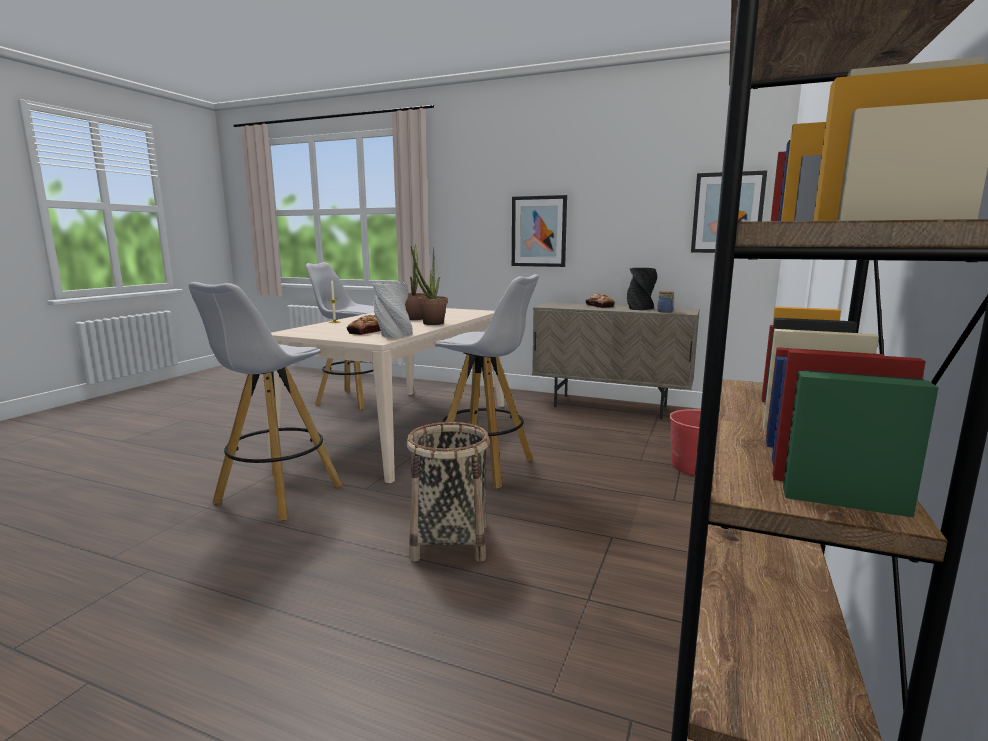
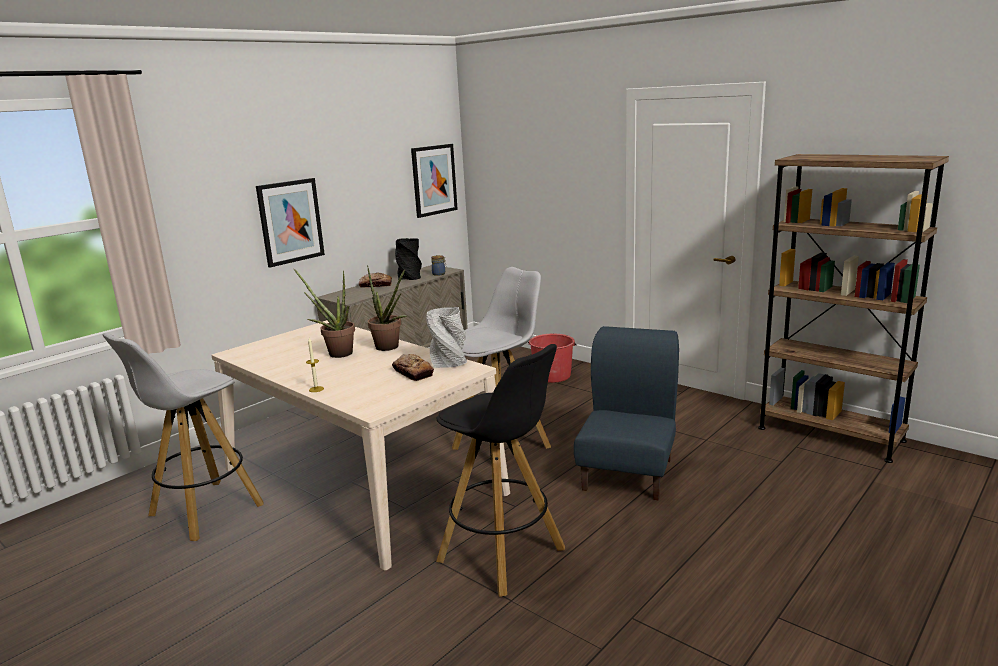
camera: 70 degrees left, 5 degrees up
(277, 495) = (503, 556): white stool -> black stool
(450, 542) = (628, 474): basket -> blue chair

